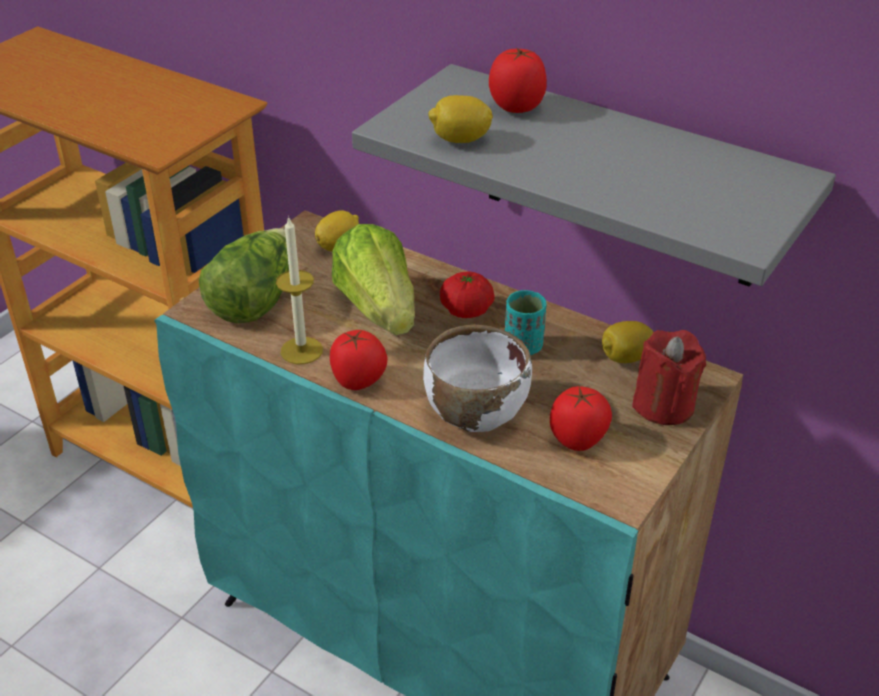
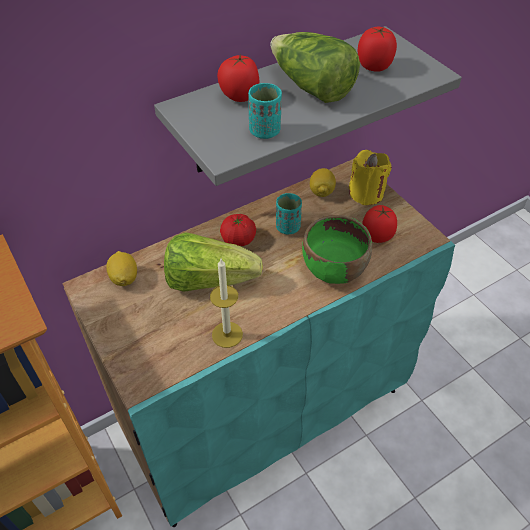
camera: 65 degrees left, 10 degrees up
(254, 299) = (151, 344): lettuce -> lettuce (311, 87)
(359, 381) = (276, 314): tomato -> tomato (374, 67)
(460, 140) = (265, 131): lemon -> turquoise cup
(475, 412) = (333, 269): white bowl -> green bowl
(663, 405) = (366, 193): red candle -> yellow candle

